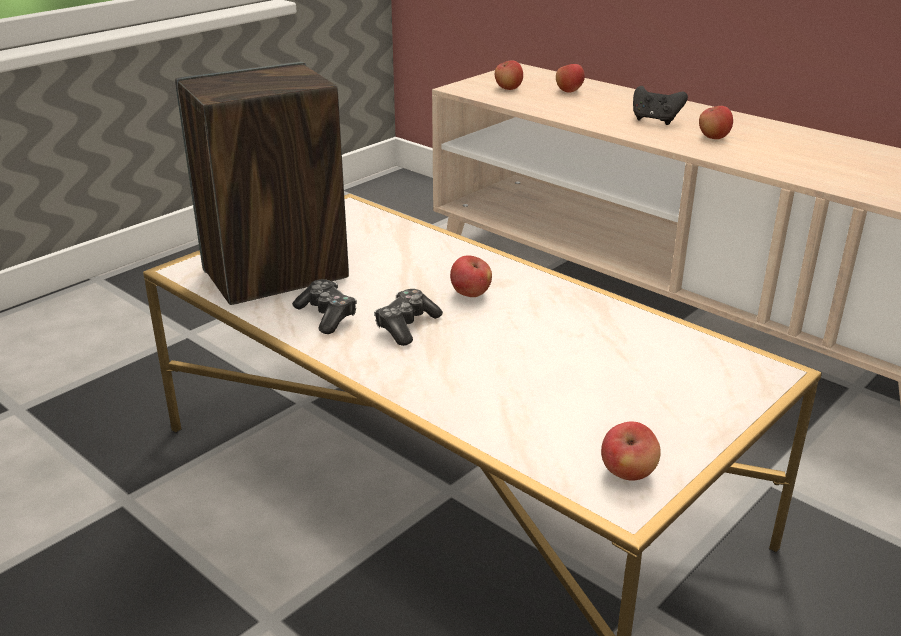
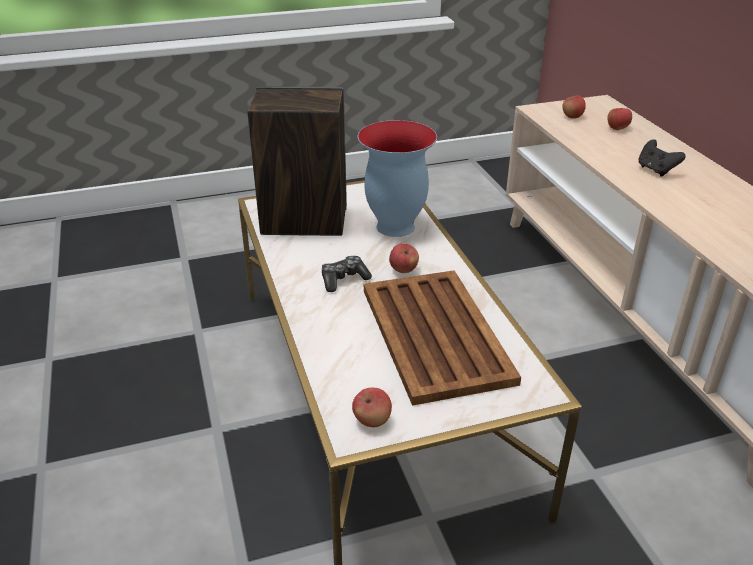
camera: 30 degrees right, 5 degrees up
(327, 315) = (306, 258): game controller -> none
(404, 251) = (394, 226): none -> vase
(586, 350) = (435, 333): none -> brown tray
(713, 137) = (686, 196): apple -> none

